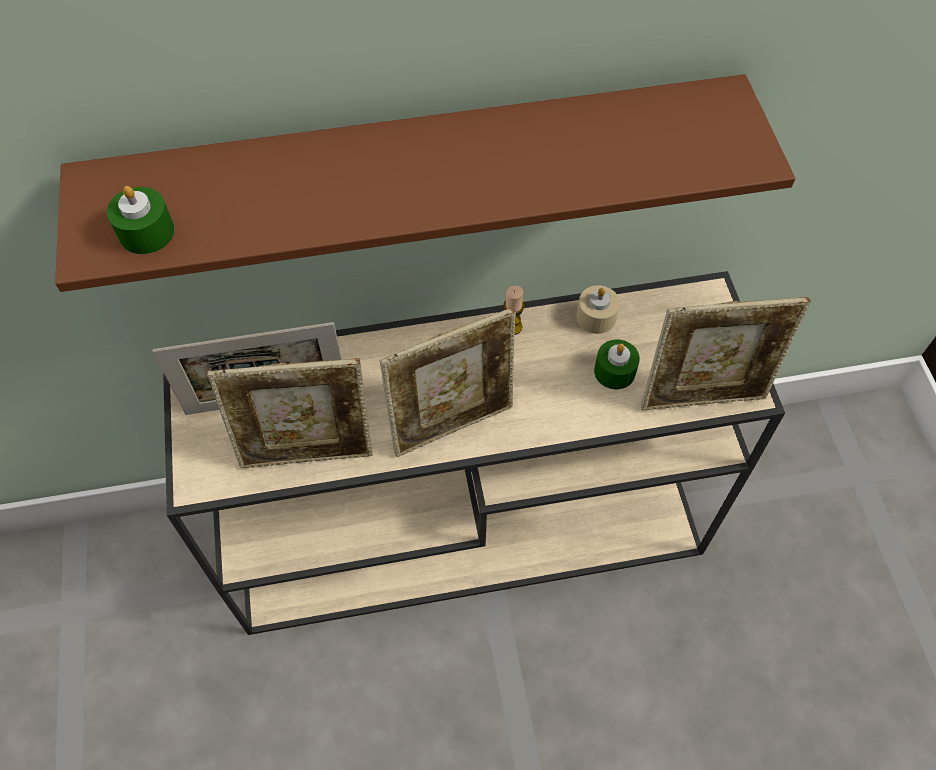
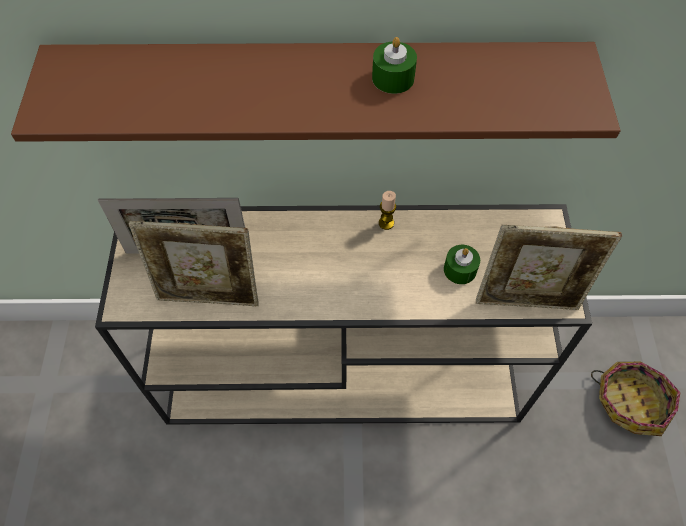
camera: 10 degrees right, 0 degrees up
(146, 232) = (89, 104): green candle -> green candle (393, 78)
(453, 425) = (325, 292): picture frame -> none
(596, 317) = (453, 225): beige candle -> none
(833, 505) = (630, 401): none -> basket

